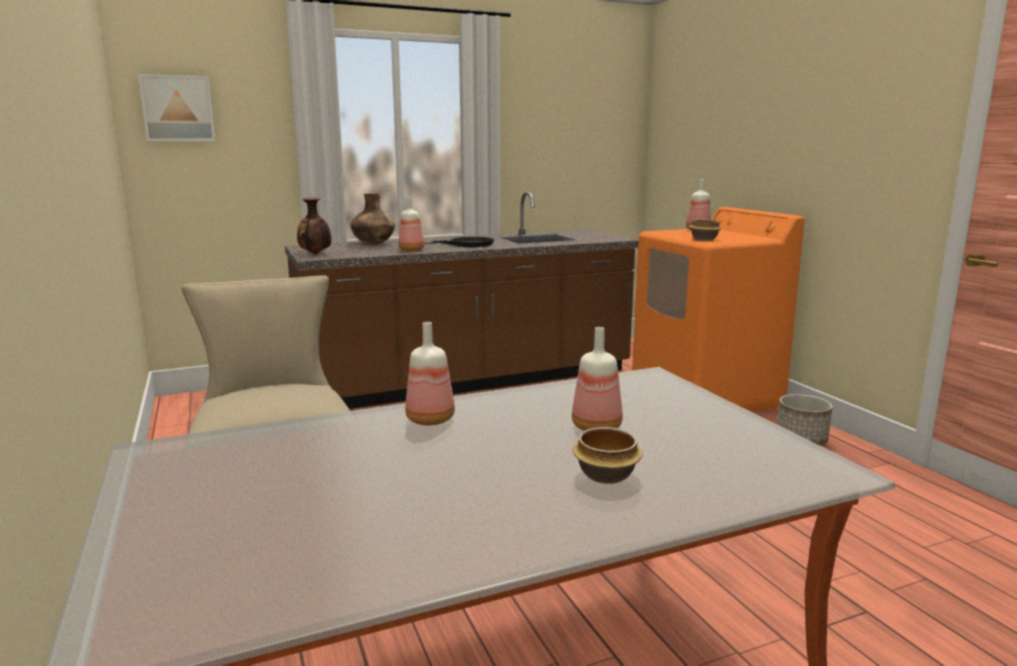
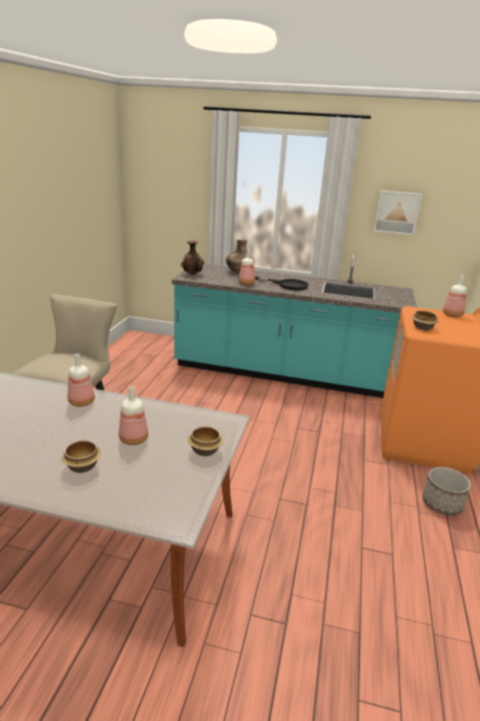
camera: 35 degrees right, 10 degrees up
(178, 108) = (152, 174): picture -> picture (397, 212)
(469, 381) = (284, 373): brown counter -> turquoise counter
(695, 407) = (204, 450): none -> bowl

